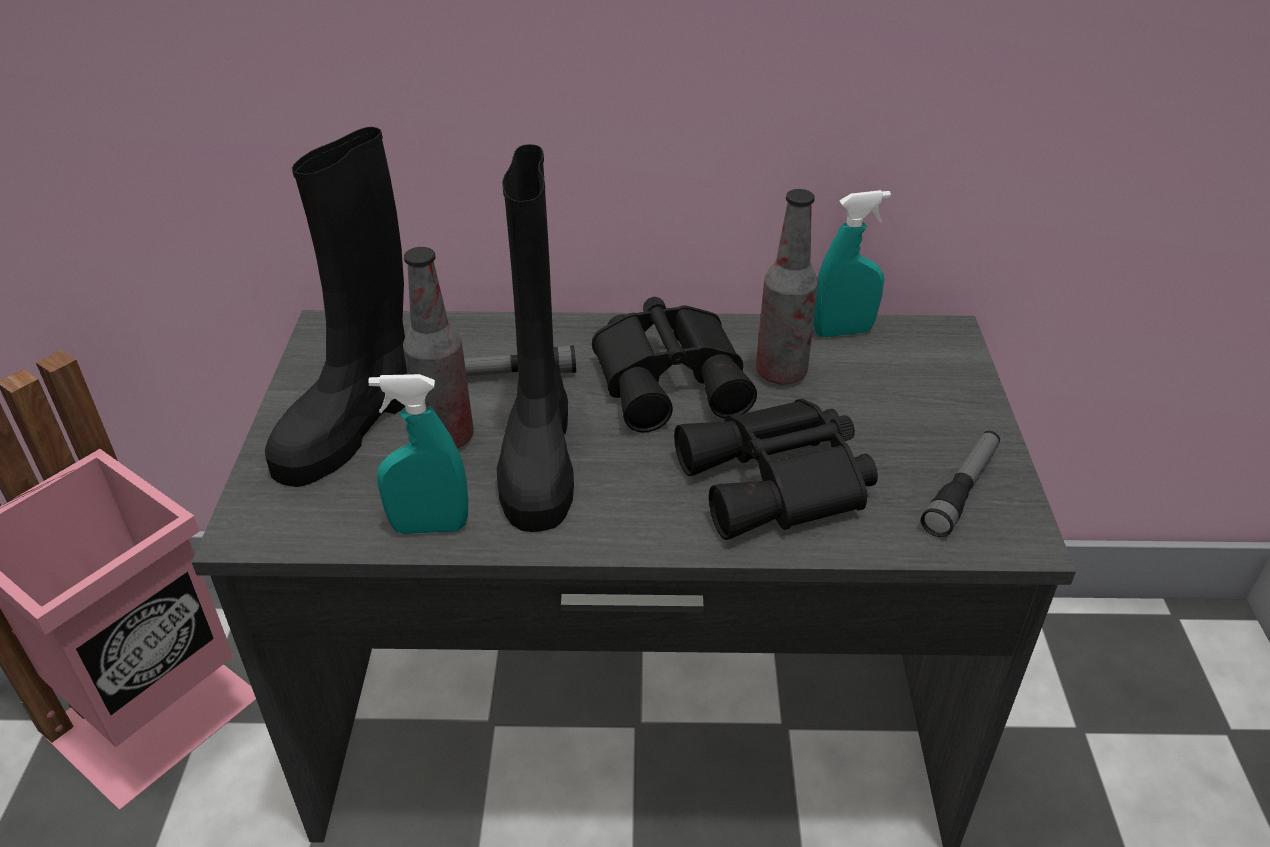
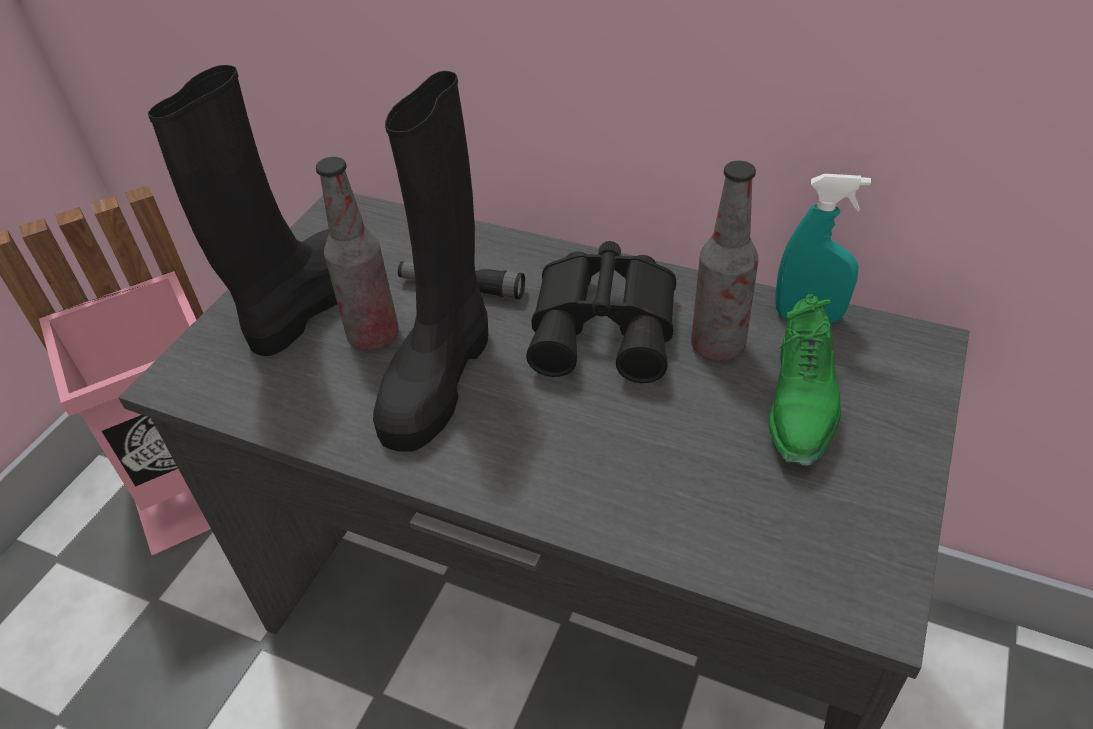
camera: 25 degrees right, 5 degrees up
(352, 425) = (306, 305): black boot -> black boot turned 150 degrees clockwise
(429, 527) = (310, 419): turquoise spray bottle -> none
(779, 483) = (647, 466): black binoculars -> none
(878, 402) = (802, 404): none -> green shoe
(961, 490) = (838, 530): flashlight -> none

